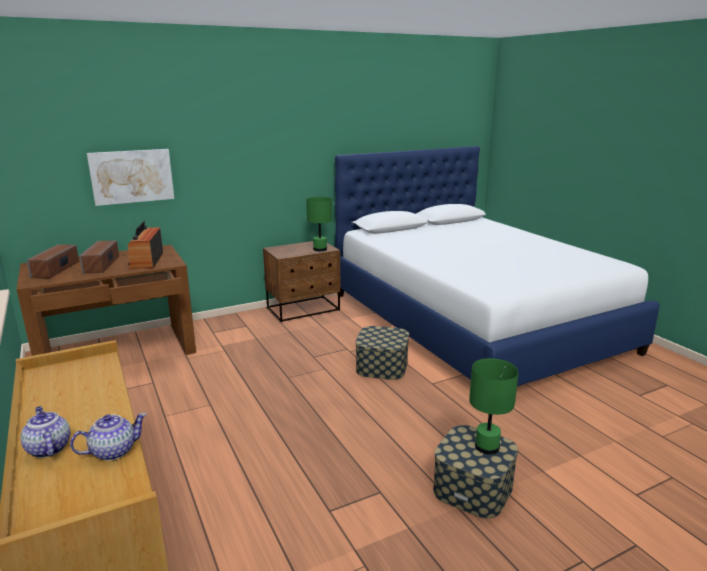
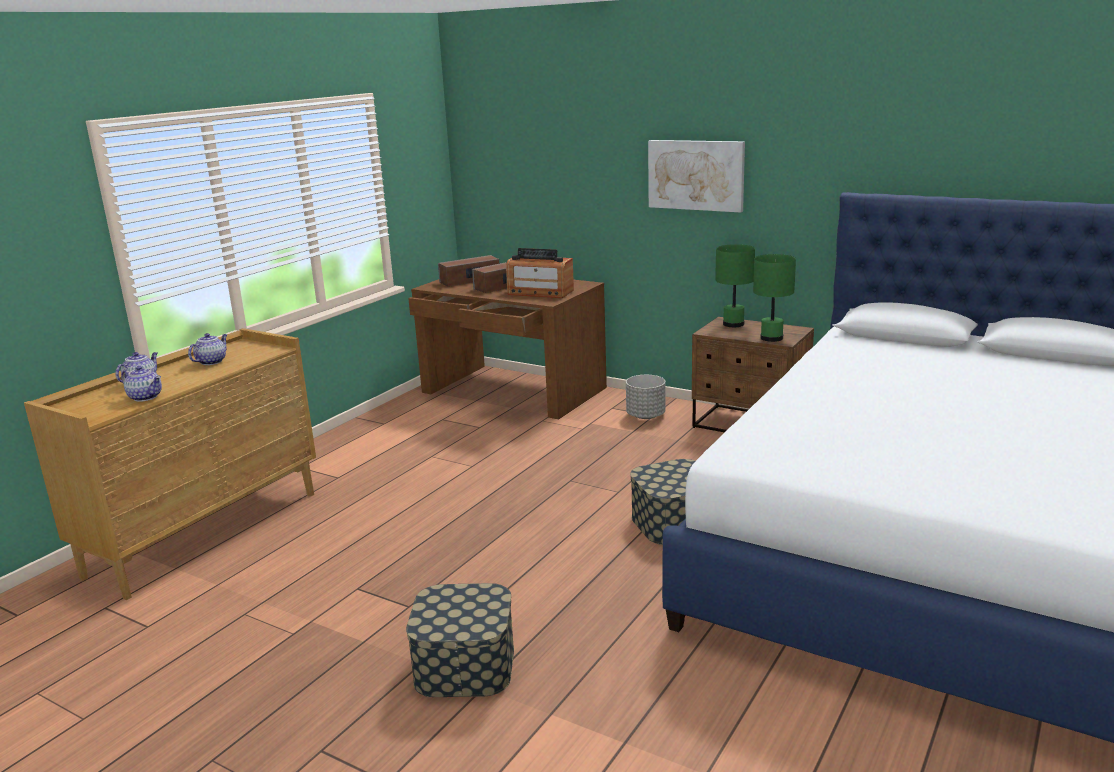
camera: 60 degrees right, 0 degrees up
(66, 396) = (211, 361): none -> teapot
(132, 176) = (571, 190): picture -> picture (696, 175)
(147, 261) = (540, 292): radio -> radio turned 120 degrees counterclockwise
(243, 327) = (646, 416): none -> grey planter
(487, 447) = (472, 616): green table lamp -> green table lamp (733, 324)

